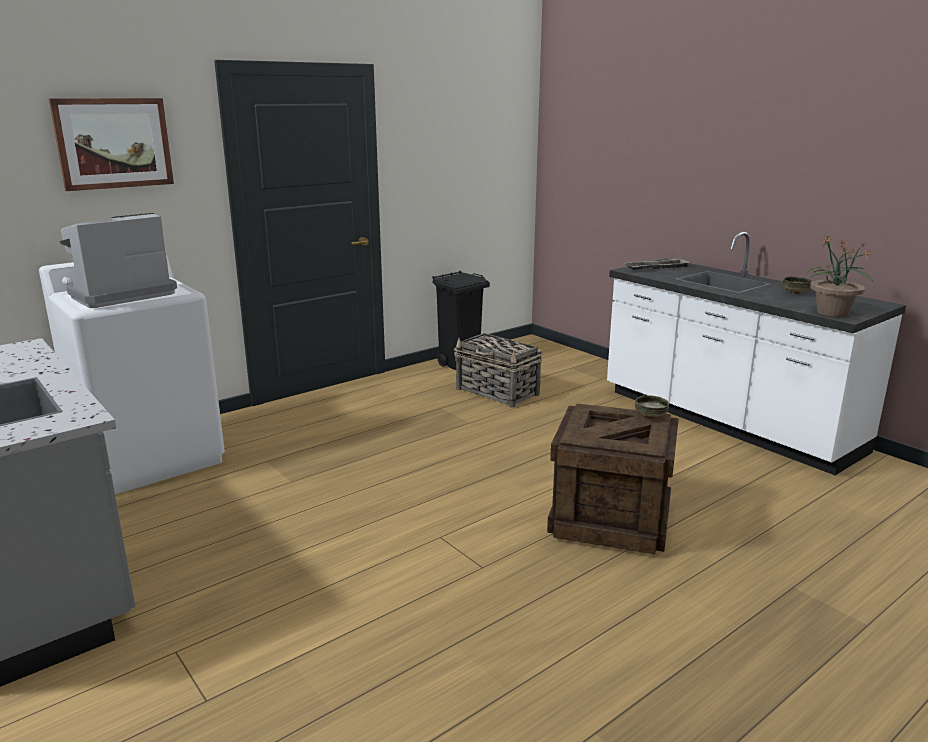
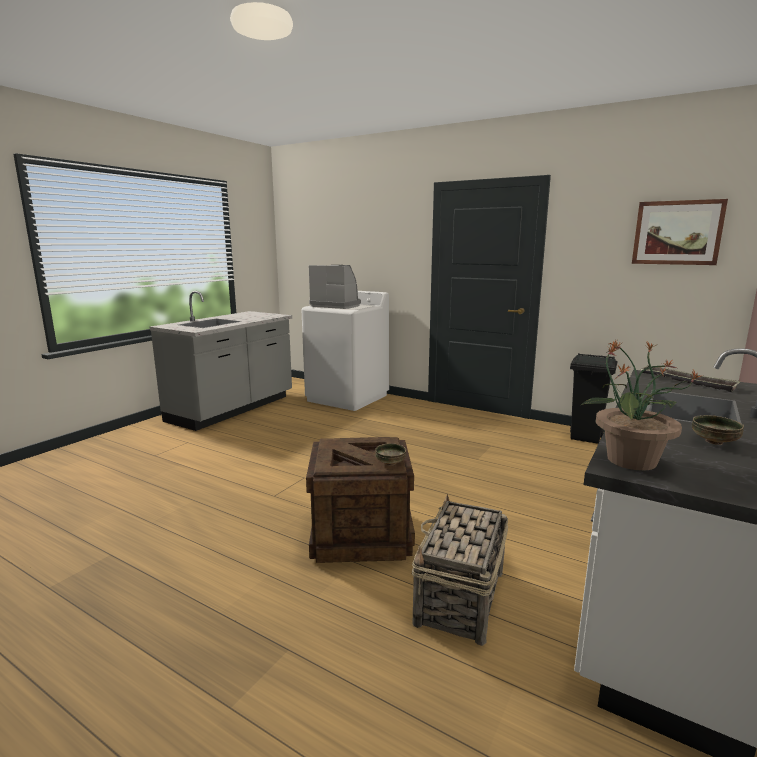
camera: 70 degrees right, 5 degrees down
(113, 143) = (377, 231): picture -> picture (677, 233)
(498, 392) = (550, 460): basket -> basket (459, 598)

